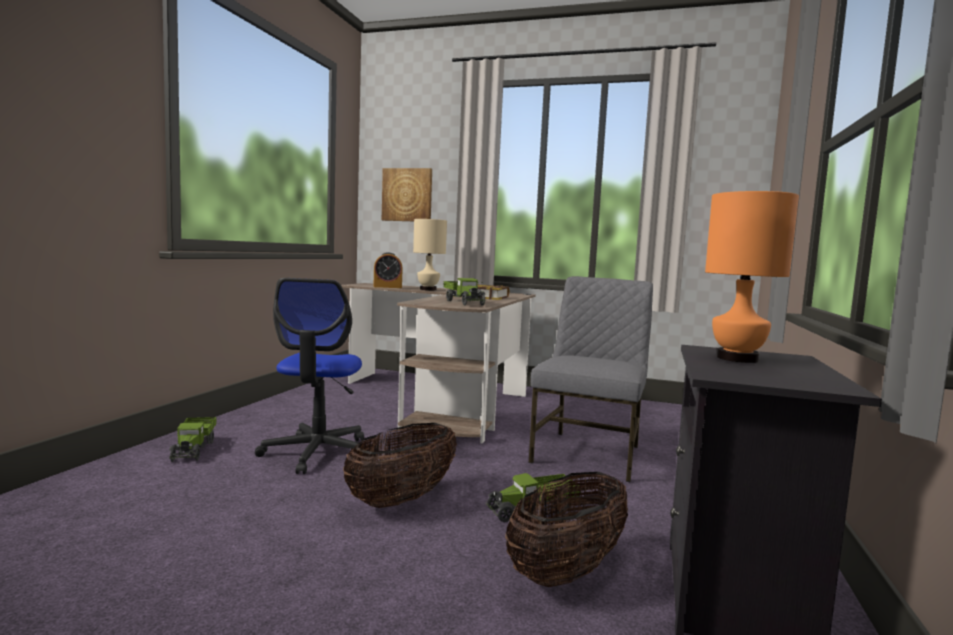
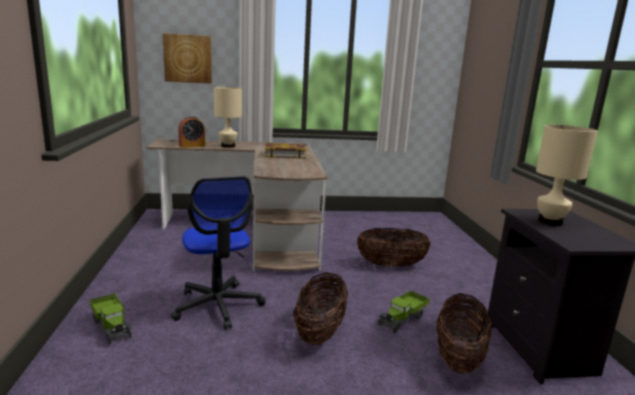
camera: 25 degrees left, 10 degrees up
(464, 302) = (295, 167): toy truck -> none
(589, 454) = (391, 265): grey chair -> basket
(736, 358) = (549, 221): orange table lamp -> beige table lamp

